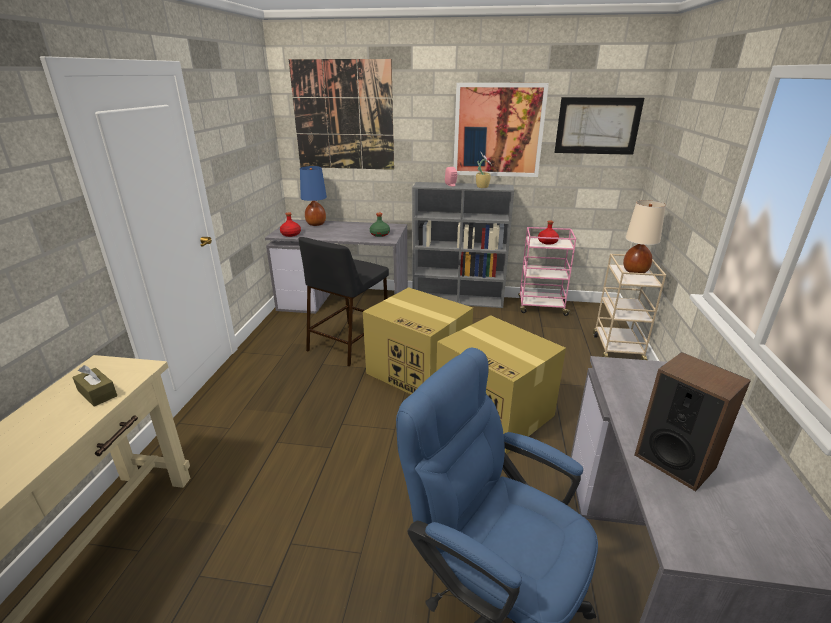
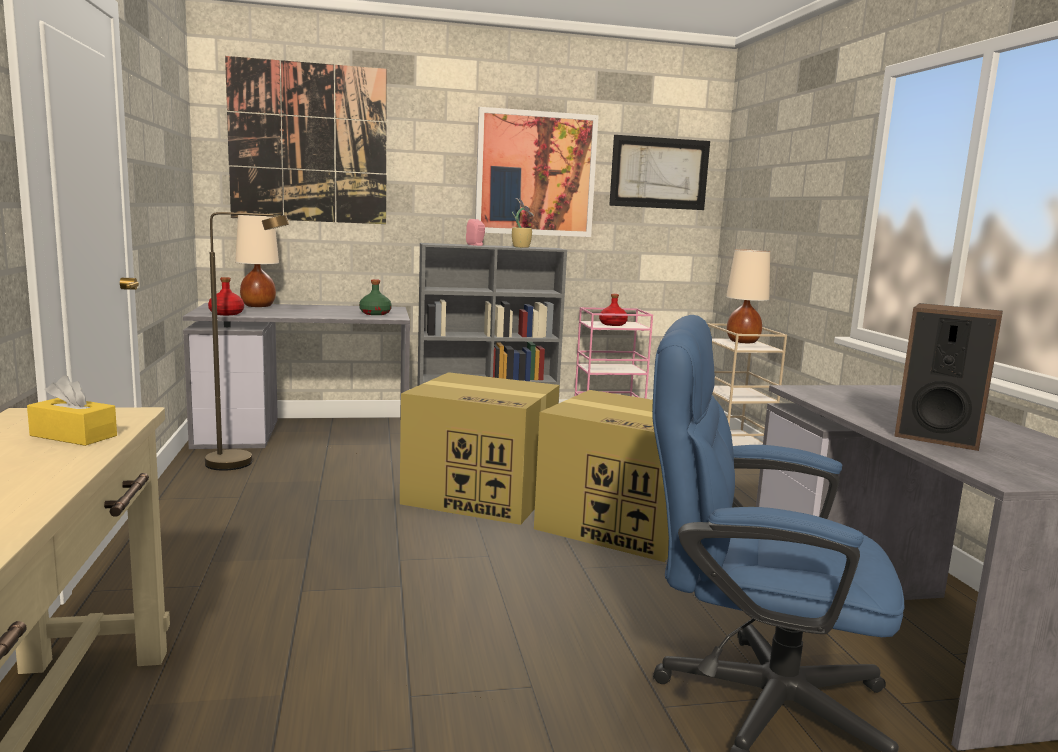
camera: 20 degrees left, 15 degrees down
(97, 393) = (73, 436): brown tissue box -> yellow tissue box
(297, 326) = (242, 463): none -> brown floor lamp
(315, 224) = (257, 306): blue table lamp -> beige table lamp
(349, 342) = (347, 474): black stool -> none

